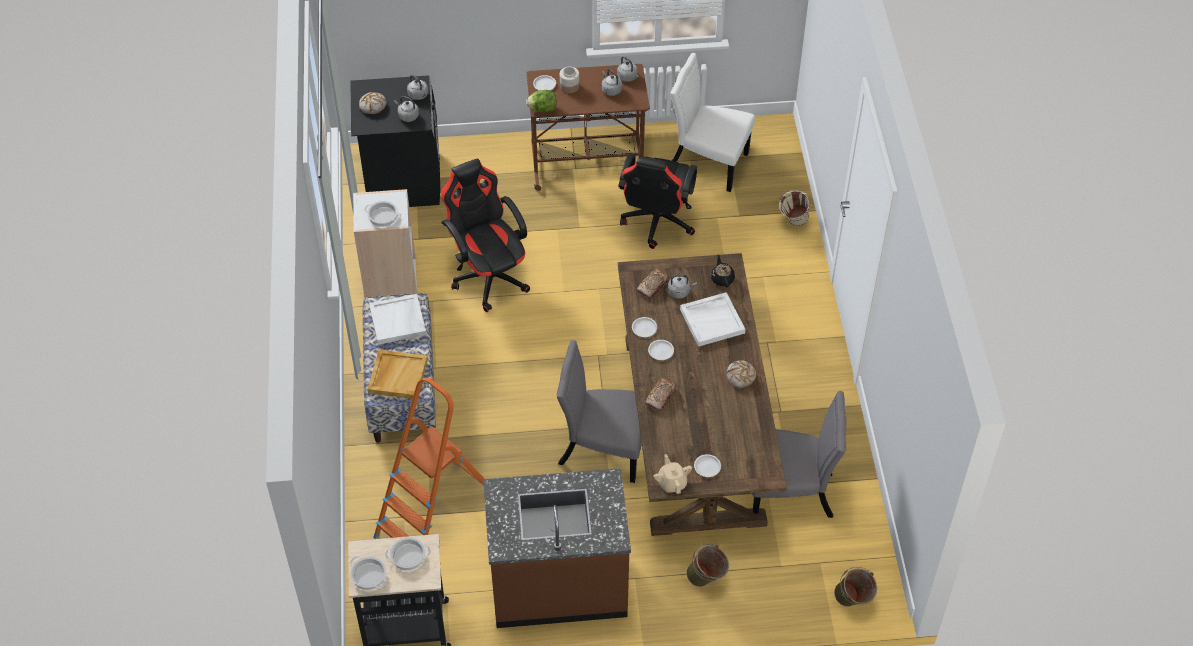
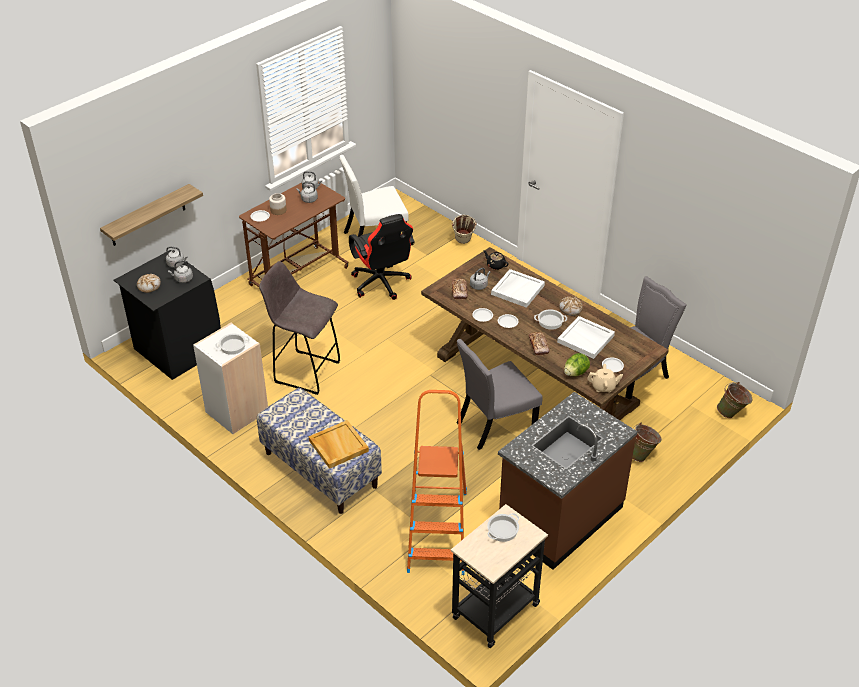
camera: 40 degrees left, 10 degrees down
(369, 575) = (491, 559): cooking pot -> cooking pot (550, 321)
(398, 321) = (299, 414): white tray -> white tray (586, 339)
(415, 30) = (147, 216): none -> shelf
(488, 276) = (305, 371): black office chair -> grey stool
(542, 109) = (275, 230): lettuce -> lettuce (575, 373)
(672, 483) = (603, 387): beige teapot -> beige teapot turned 150 degrees clockwise

